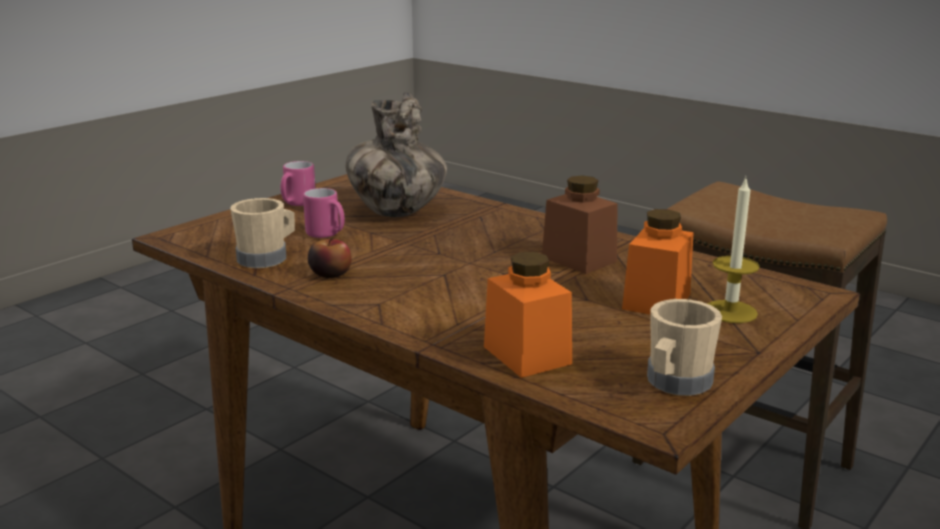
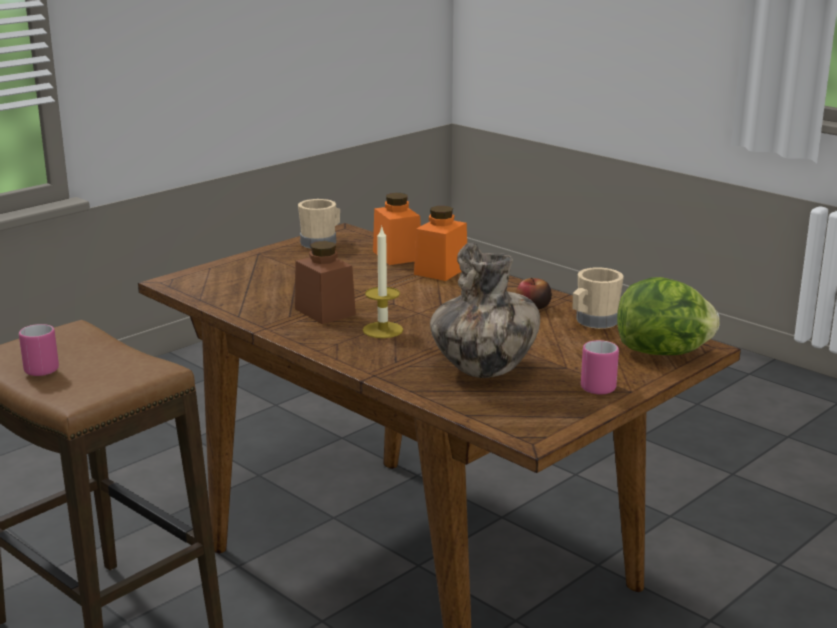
camera: 175 degrees left, 0 degrees up
(216, 230) = (663, 352): none -> lettuce
(327, 235) = (550, 343): pink mug -> pink mug (38, 368)
(656, 301) = (291, 280): orange jar -> orange jar (441, 271)
(730, 311) = (248, 272): candle -> candle (382, 330)

